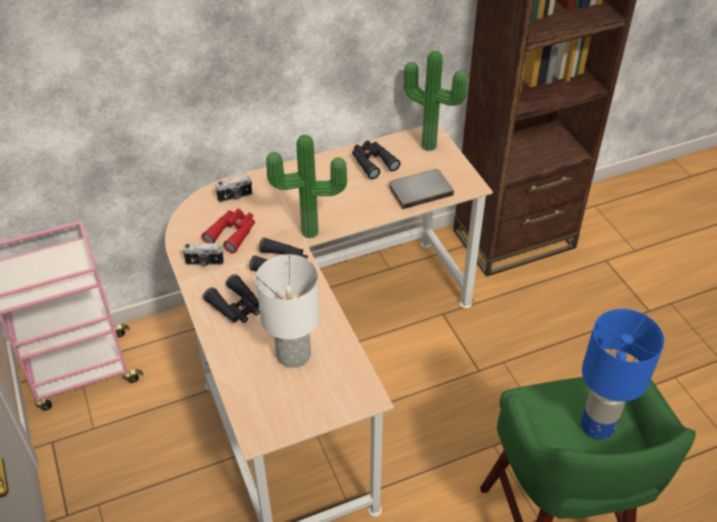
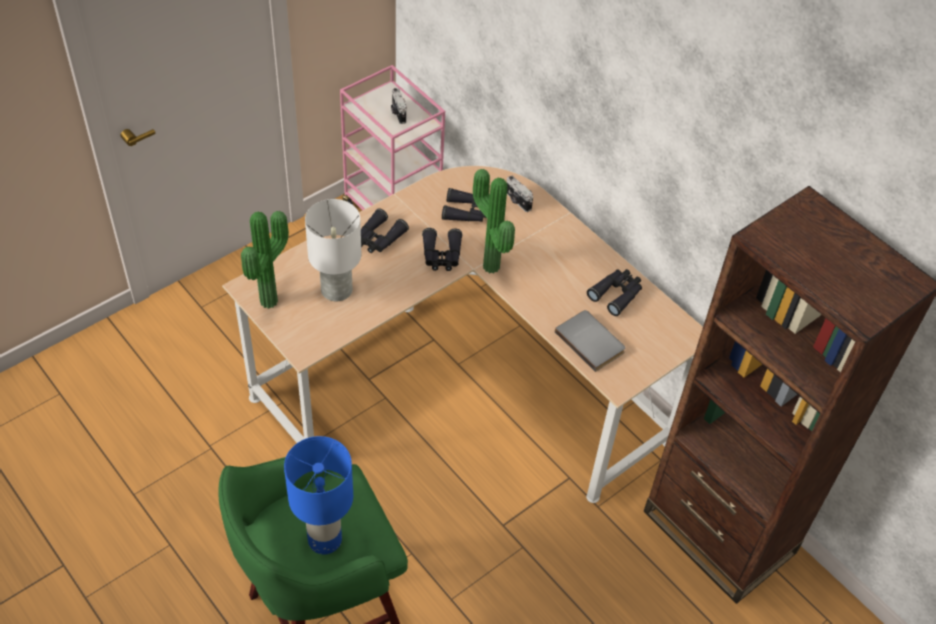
camera: 70 degrees right, 5 degrees up
(204, 263) = (423, 203): camera -> camera (398, 113)
(232, 233) = (468, 212): red binoculars -> black binoculars
(430, 144) = (671, 338): potted plant -> potted plant (272, 302)

